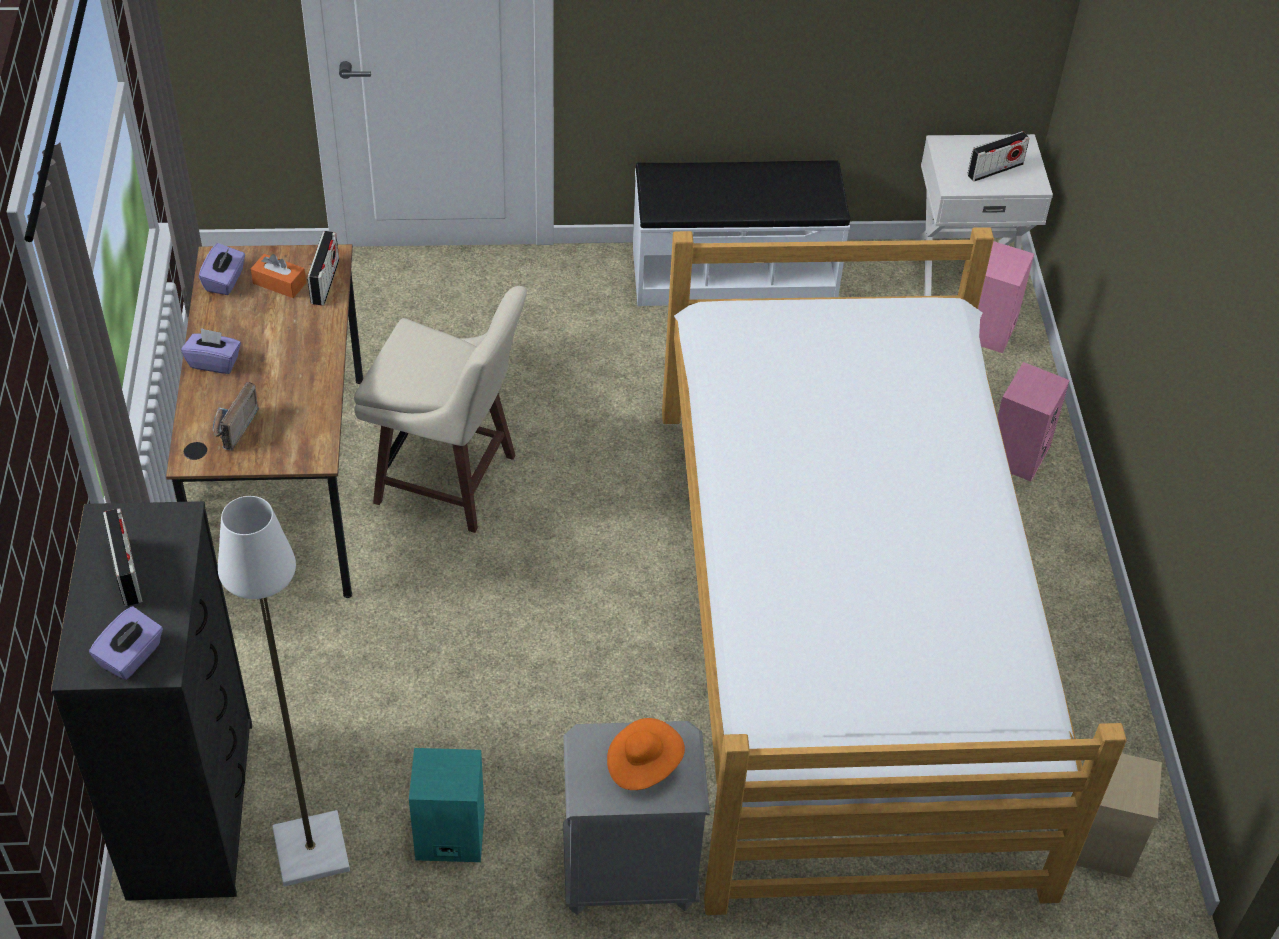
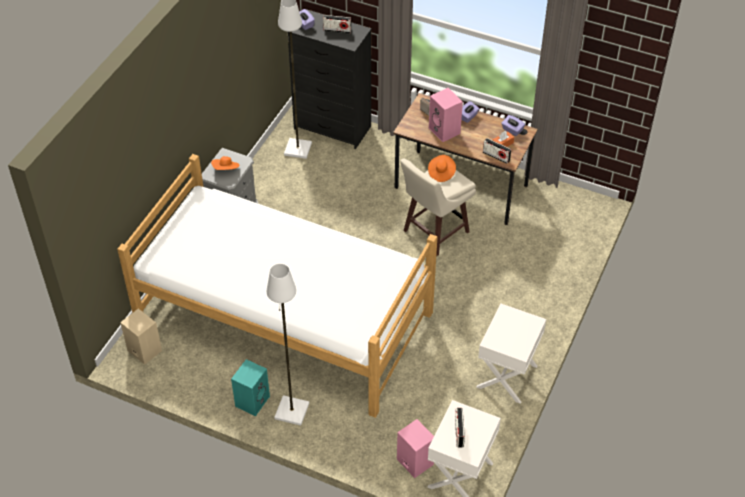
camera: 120 degrees right, 0 degrees up
(405, 372) = (441, 173): none -> orange hat
(448, 837) = (279, 181): turquoise speaker -> turquoise speaker (252, 400)
(733, 273) = (507, 377): white bench -> white nightstand
(1017, 453) = (334, 429): pink speaker -> pink speaker (445, 131)
(1034, 527) = (291, 411): none -> white floor lamp

